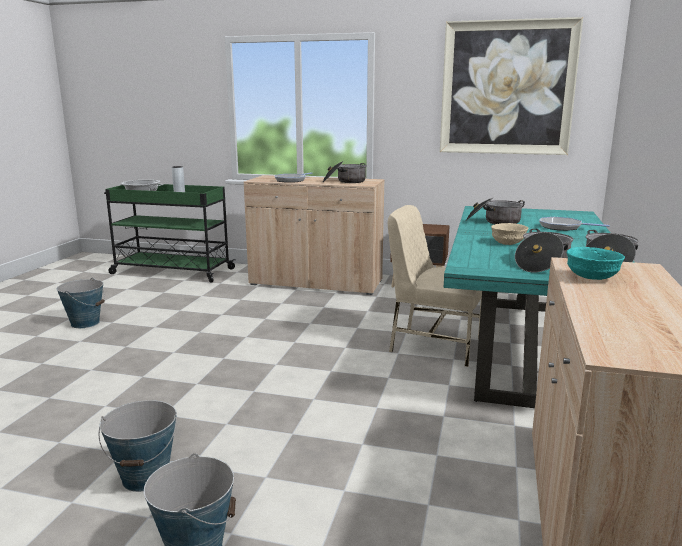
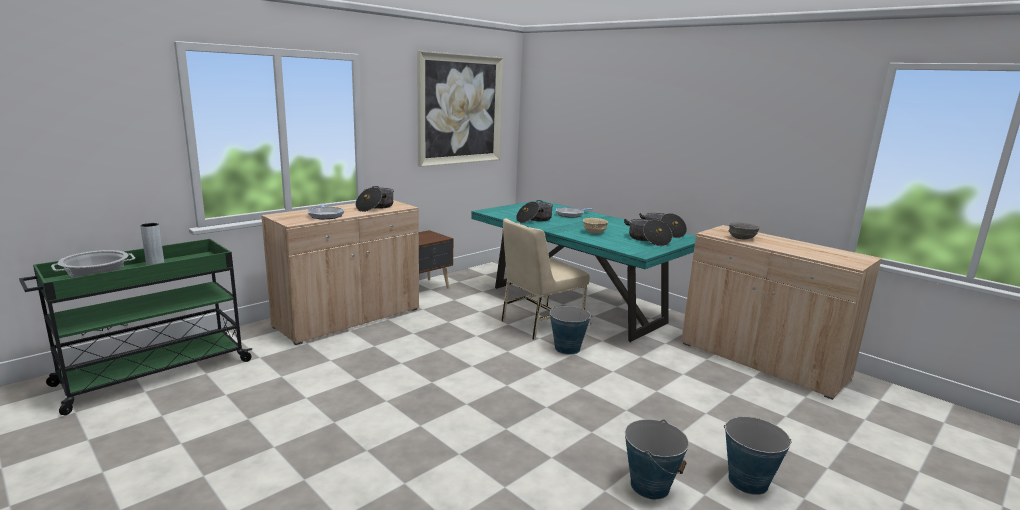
camera: 60 degrees left, 0 degrees up
(85, 323) = (244, 466): bucket -> bucket (567, 348)
(591, 278) = (741, 238): turquoise bowl -> grey bowl

